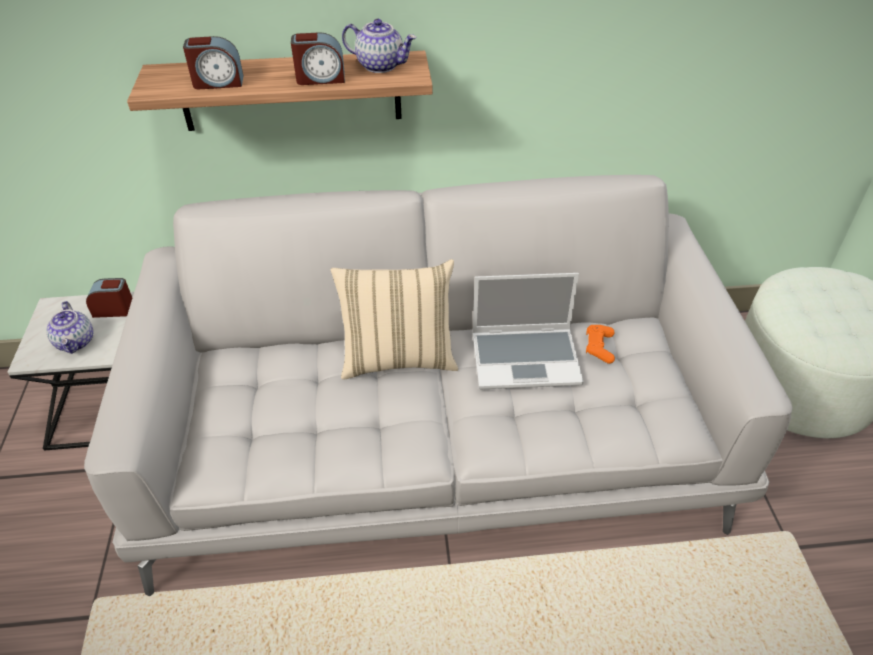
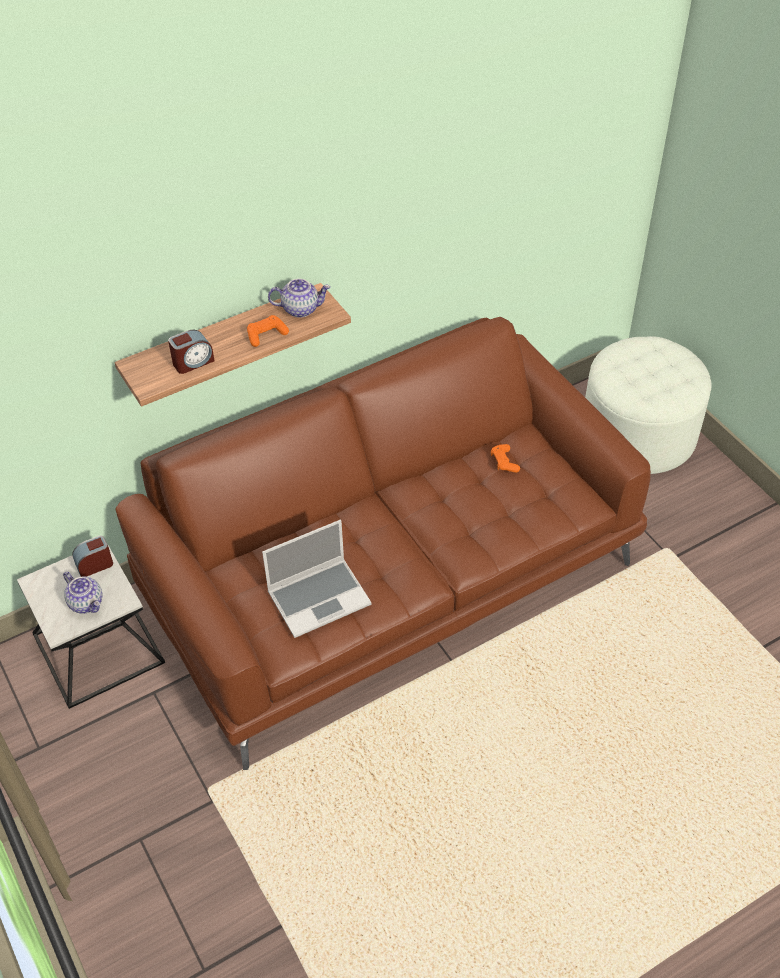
camera: 25 degrees left, 5 degrees up
(320, 78) = (266, 335): alarm clock -> orange game controller
(398, 359) = (364, 522): beige pillow -> none
(437, 438) = (391, 575): grey sofa -> brown sofa
(526, 359) = (458, 489): laptop -> laptop (319, 597)

